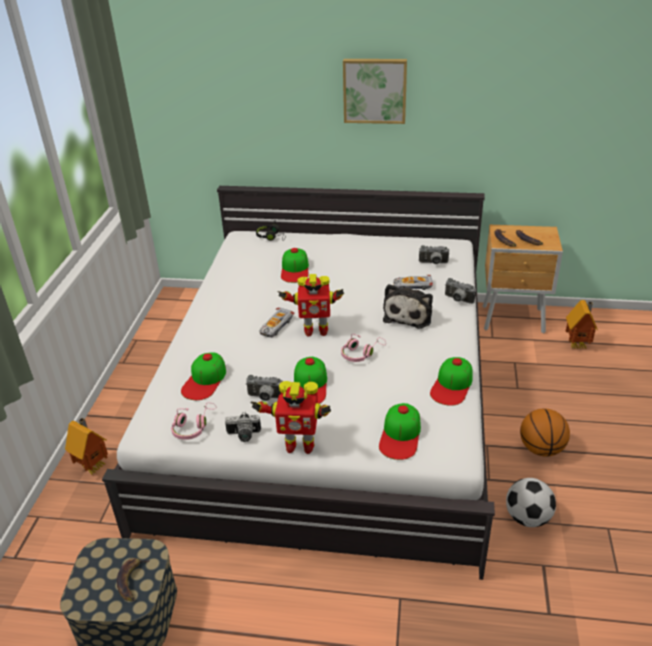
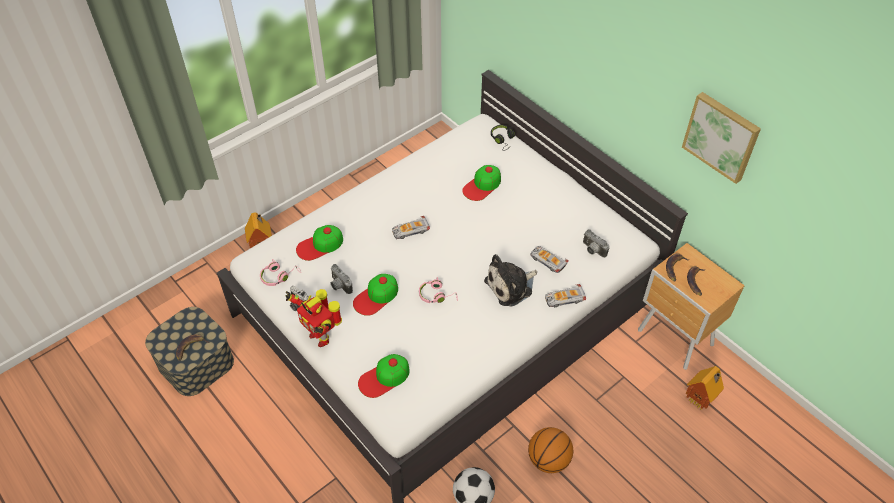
camera: 40 degrees right, 15 degrees up
(315, 330) = (430, 253): toy robot -> none
(375, 90) = (619, 66): picture -> picture (722, 136)
(452, 385) = (463, 367): cap -> none
(457, 300) = (564, 299): camera -> toy car

